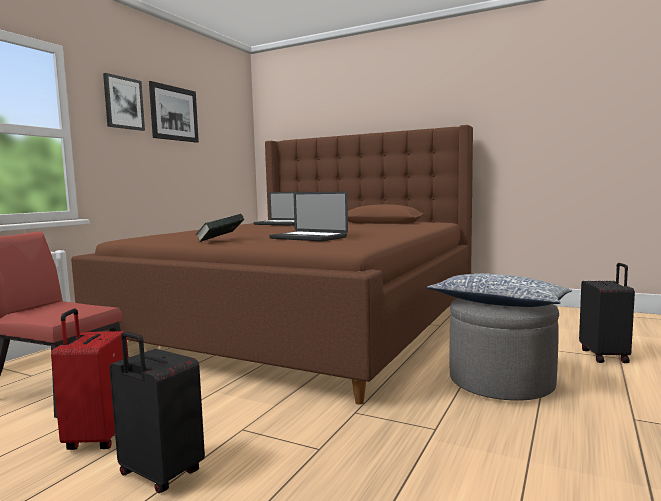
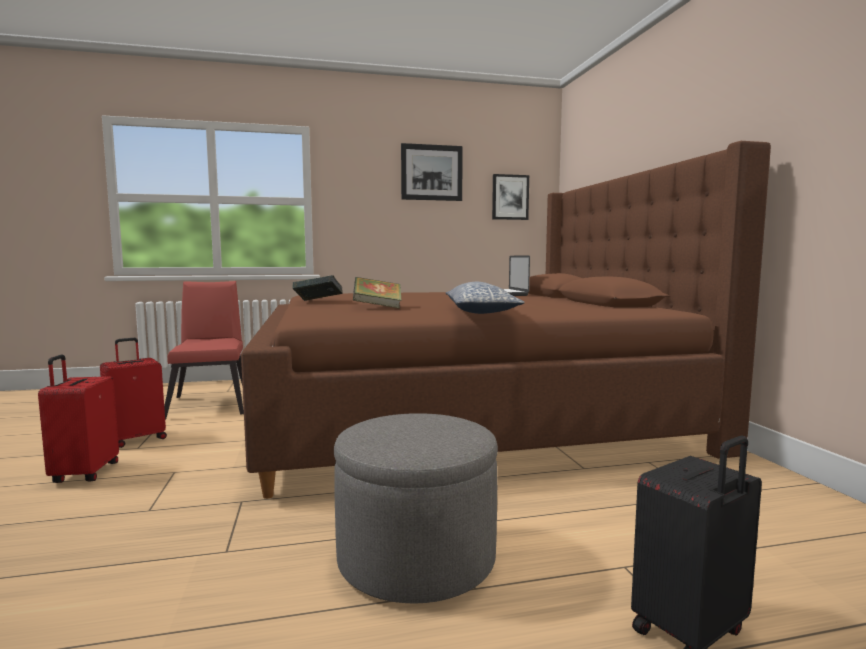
camera: 50 degrees right, 0 degrees up
(123, 103) = (369, 168): picture -> picture (510, 197)
(159, 474) = (84, 473): black suitcase -> red suitcase
(308, 238) = (377, 307): laptop -> book
(497, 303) = (398, 431): pillow -> pillow (480, 312)

